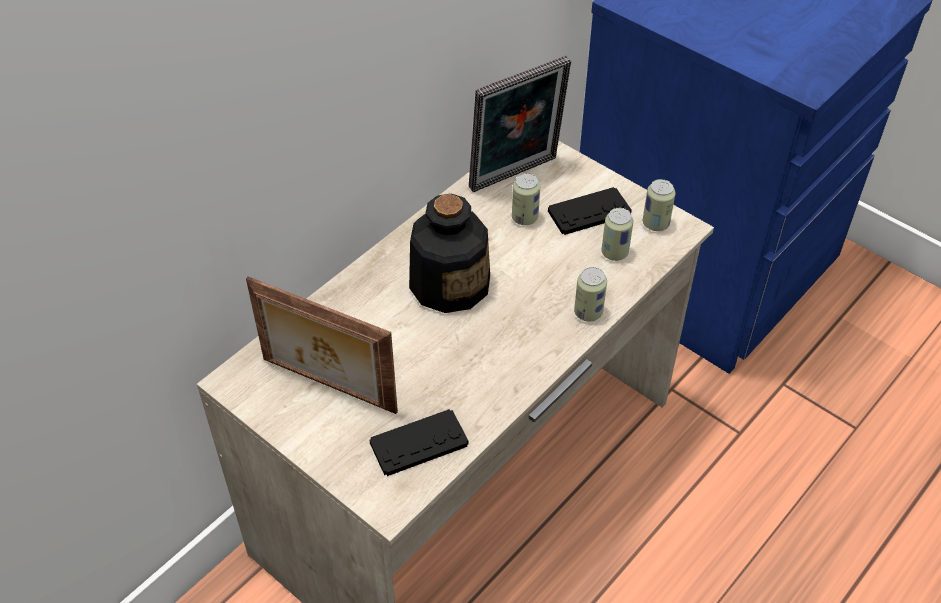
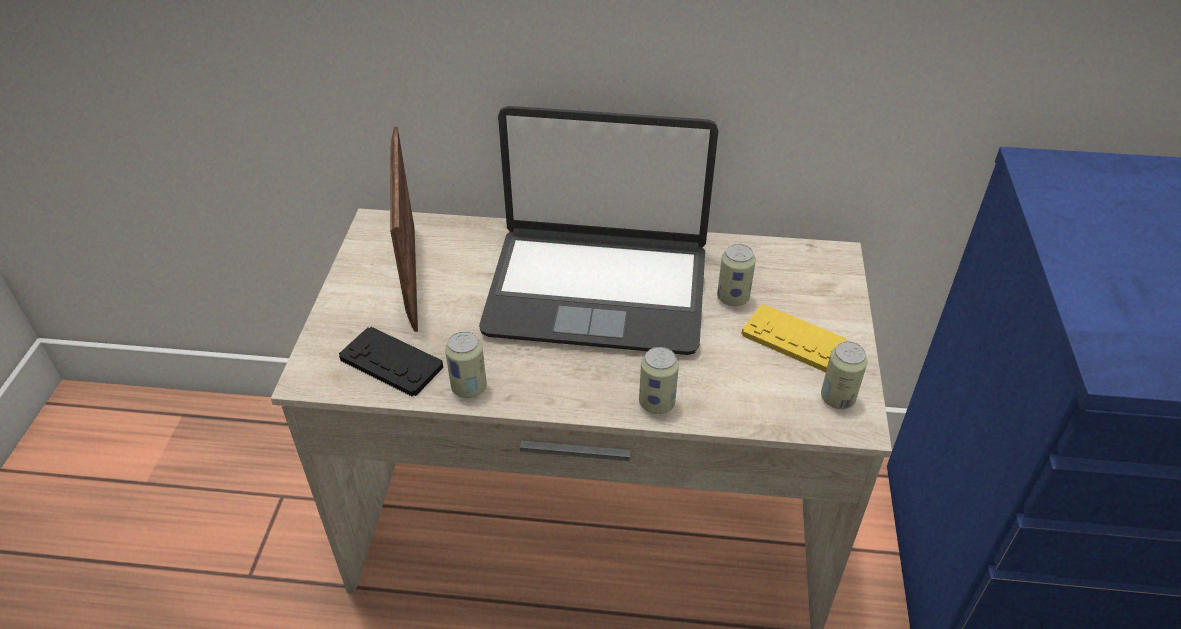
camera: 55 degrees right, 5 degrees down
(449, 283) = (597, 289): bottle -> laptop
(516, 176) = (779, 266): picture frame -> none
(589, 212) = (793, 339): black game controller -> yellow game controller
(614, 252) = (759, 385): can -> can (469, 387)

